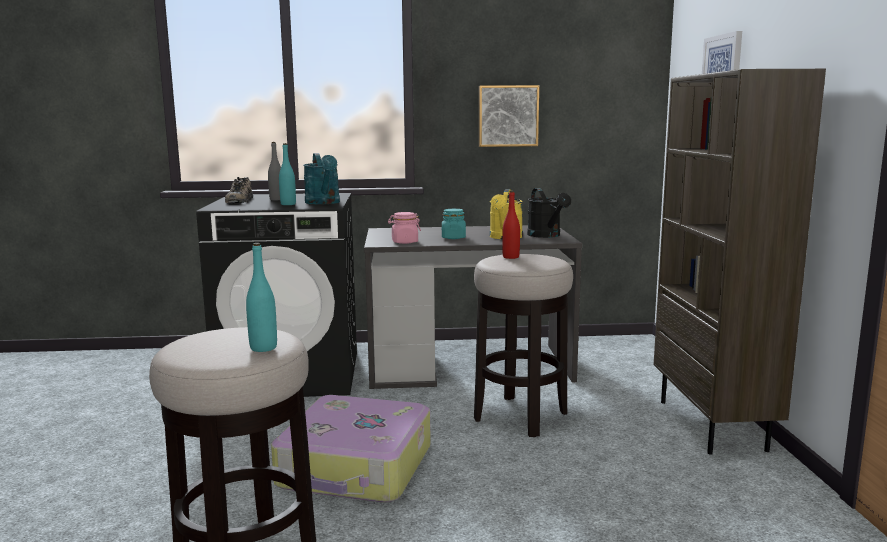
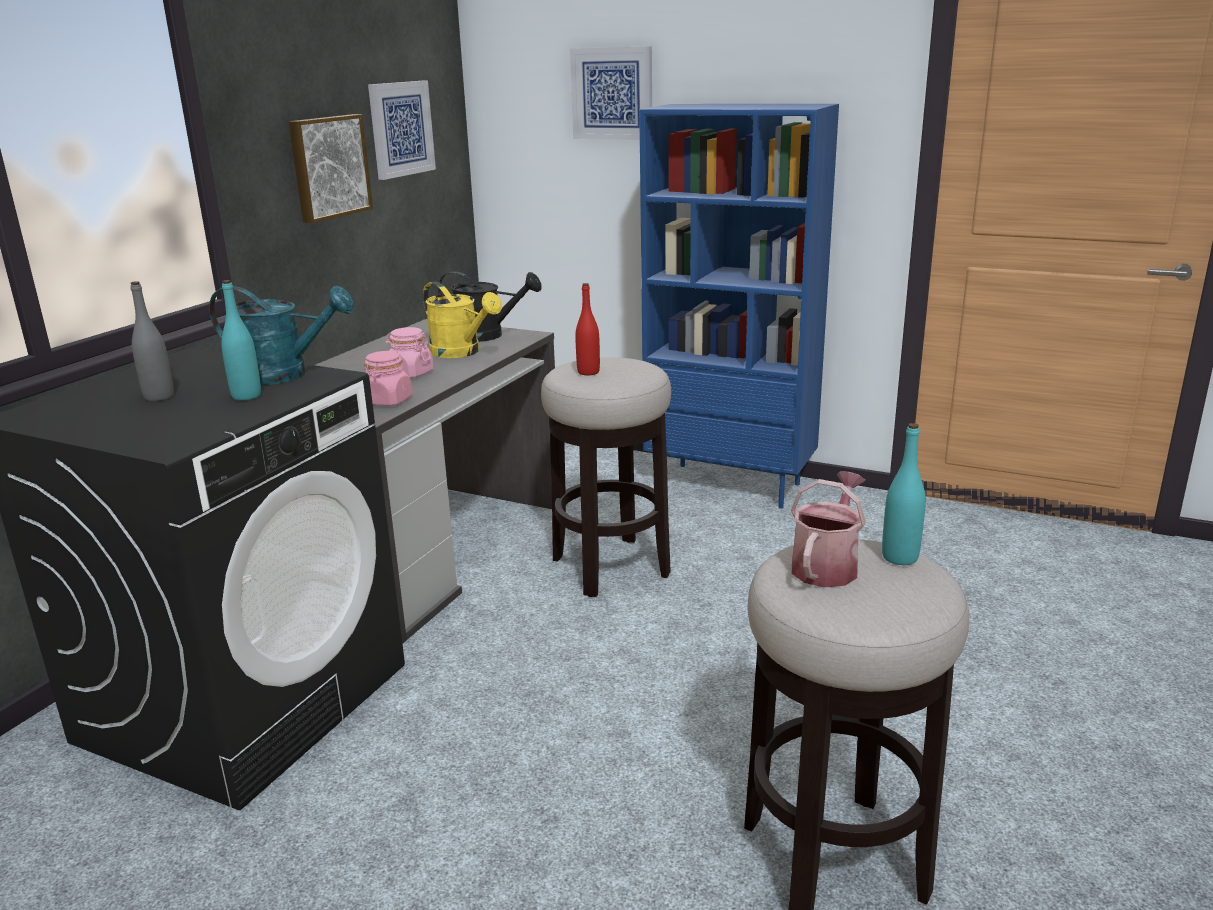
camera: 60 degrees left, 10 degrees up
(238, 200) = (93, 422): shoe -> none
(239, 334) = (827, 565): none -> watering can
(356, 467) = (635, 713): suitcase -> none
(453, 237) = (410, 373): turquoise jar -> pink jar
(585, 98) = (400, 129): none -> picture
(713, 425) = (731, 485): brown bookcase -> blue bookcase

